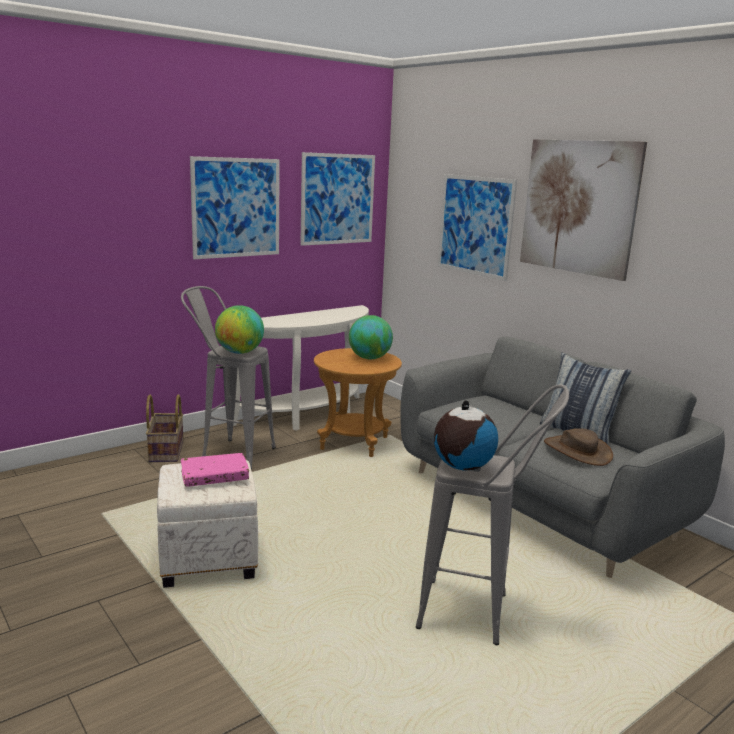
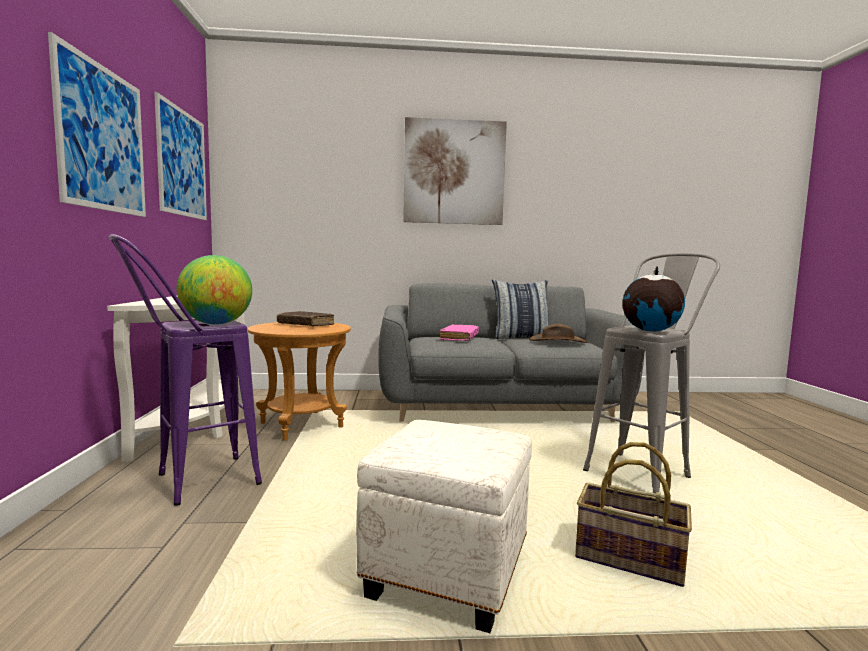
camera: 55 degrees left, 10 degrees down
(165, 451) = (86, 524): basket -> basket (628, 560)
(214, 477) = (457, 436): pink book -> pink book (459, 338)
(229, 452) = (191, 484): grey stool -> purple stool
(369, 358) = (305, 325): globe -> brown book
(475, 225) = (344, 195): picture -> none

